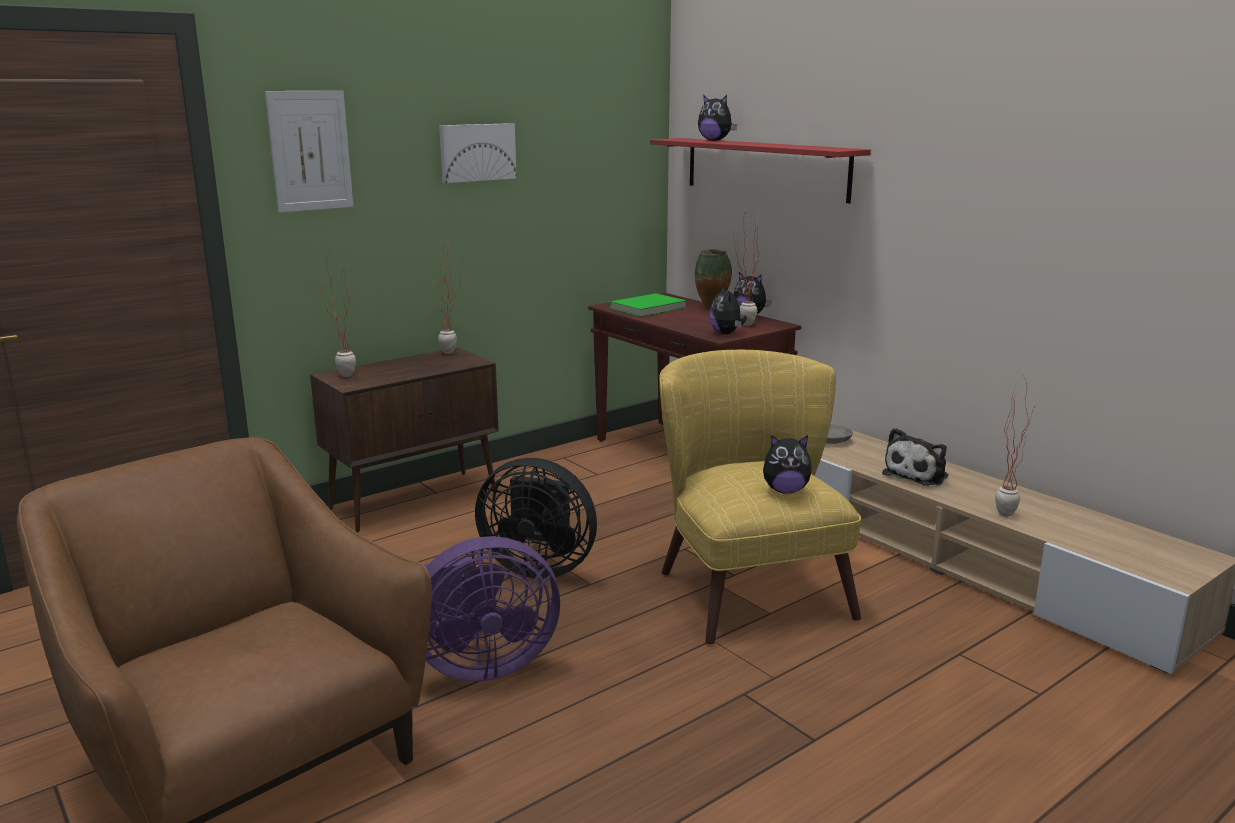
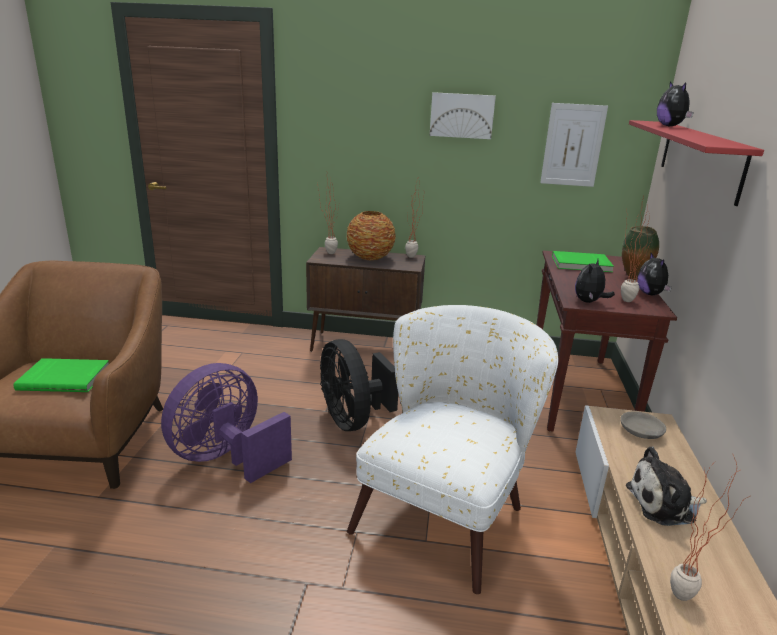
camera: 45 degrees right, 5 degrees up
(264, 636) = (65, 377): none -> green book
(310, 151) = (335, 102): picture -> picture (573, 145)
(404, 366) = (369, 257): none -> vase
(479, 665) = (226, 458): purple fan -> purple fan turned 105 degrees clockwise
(747, 585) = (447, 510): yellow armchair -> white armchair
(785, 490) = (444, 447): plush toy -> none

